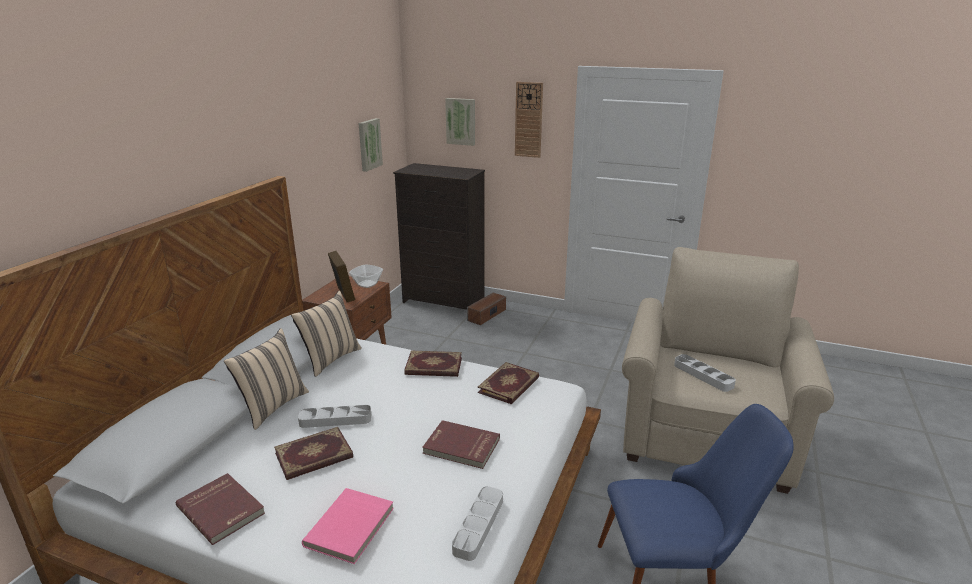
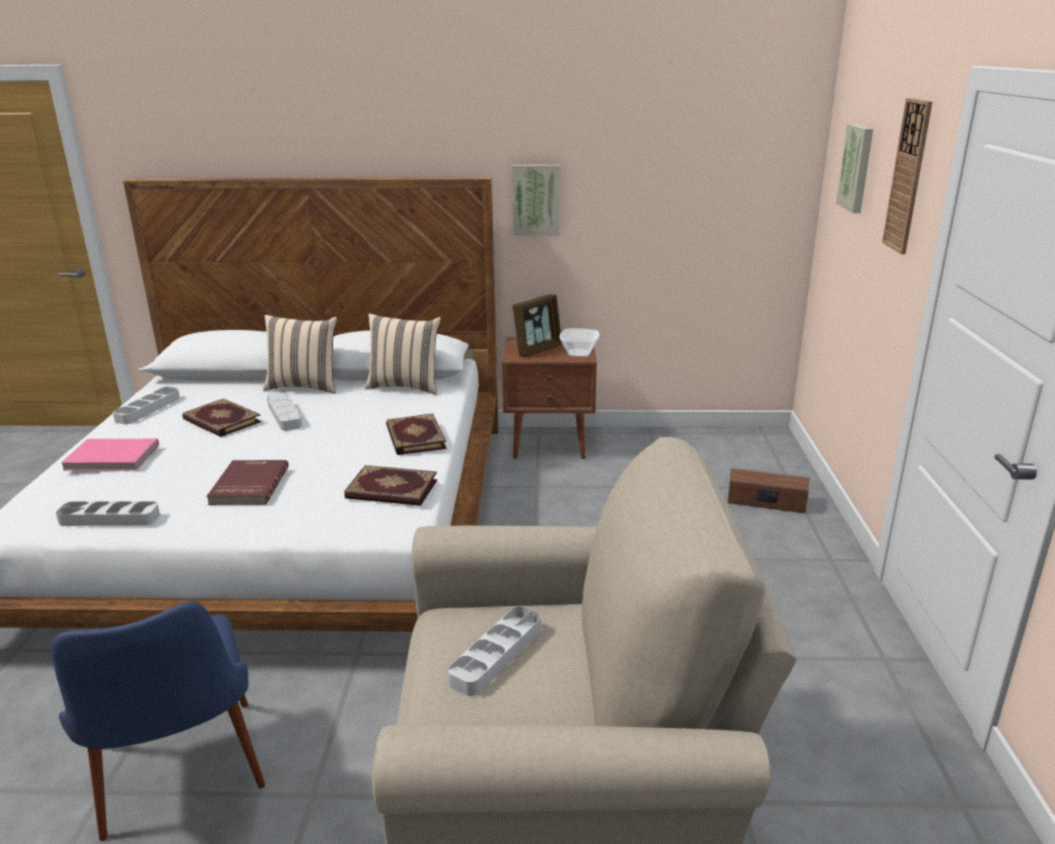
camera: 70 degrees right, 0 degrees up
(222, 509) = (148, 409): red book -> grey tray
(369, 144) = (706, 177): picture -> picture (536, 200)
(444, 301) = (767, 460): black dresser -> none

